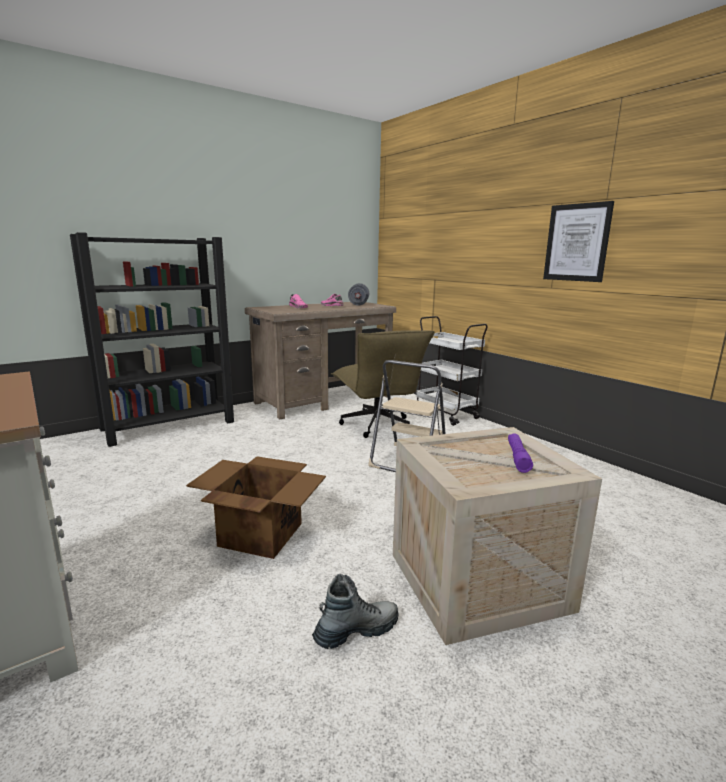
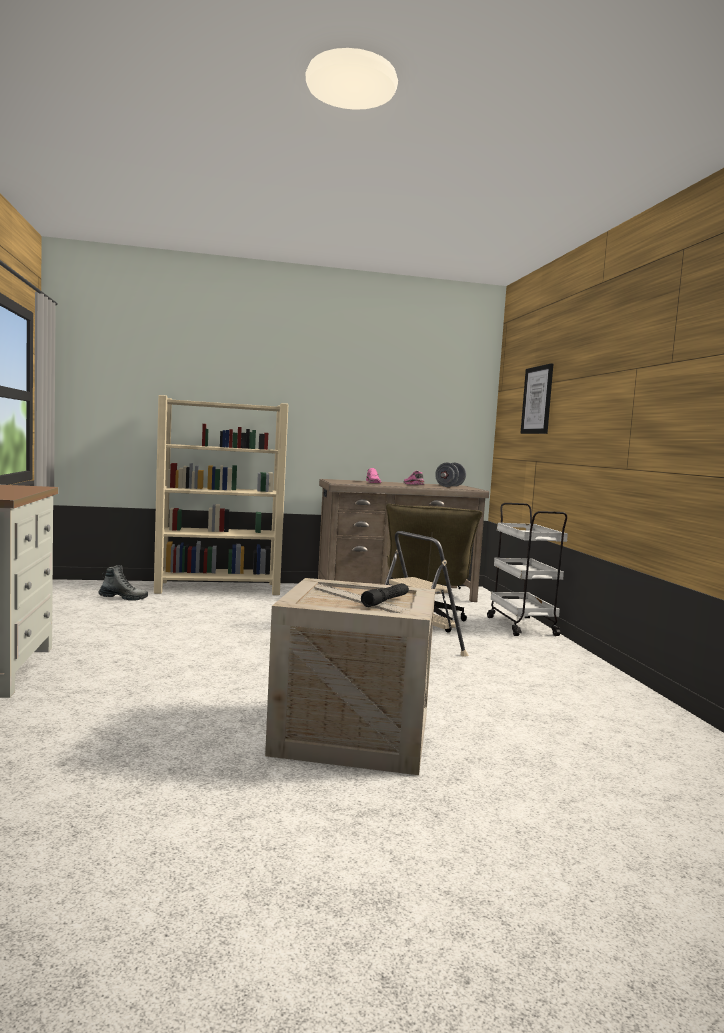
camera: 25 degrees right, 10 degrees down
(168, 425) = (218, 588): black bookcase -> beige bookcase
(260, 534) = (205, 666): cardboard box -> none
(356, 631) = (207, 730): boot -> boot (123, 598)
(517, 457) = (385, 601): purple flashlight -> black flashlight
(577, 242) = (646, 414): picture -> picture (537, 400)

